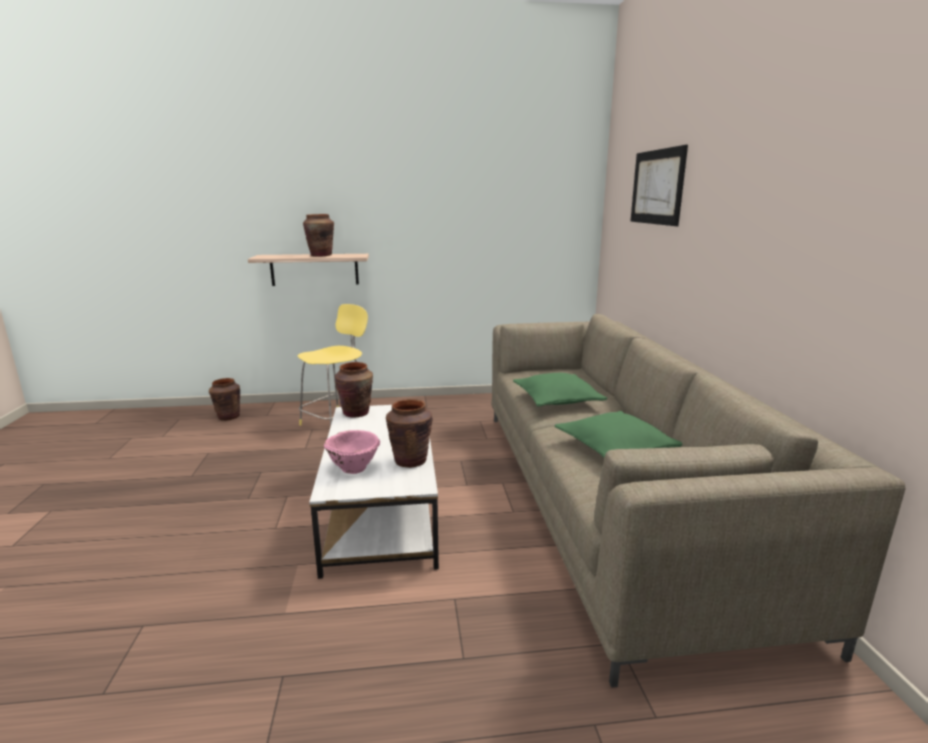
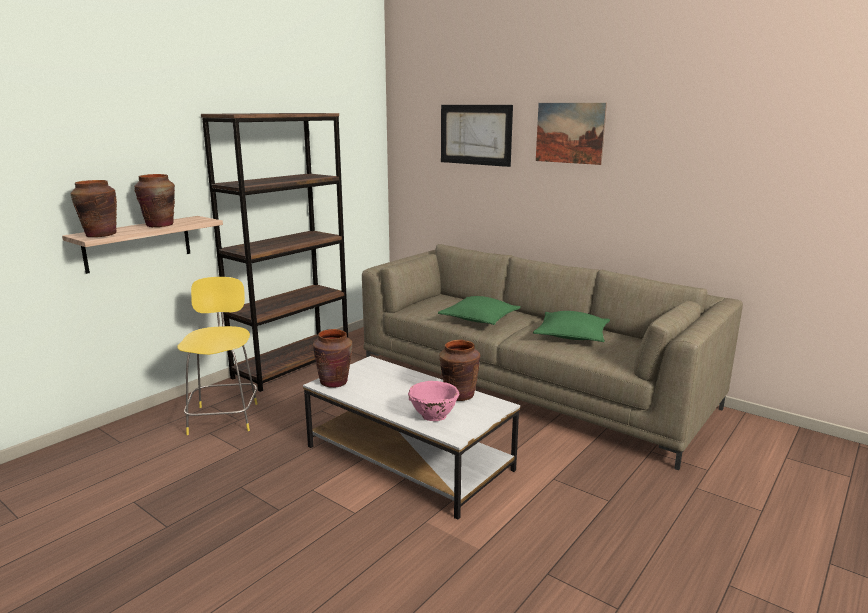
camera: 45 degrees left, 0 degrees up
(228, 417) = (70, 463): brown vase -> brown vase (100, 235)
(440, 403) = (292, 366): none -> brown bookcase
(732, 177) = (569, 133): none -> picture

